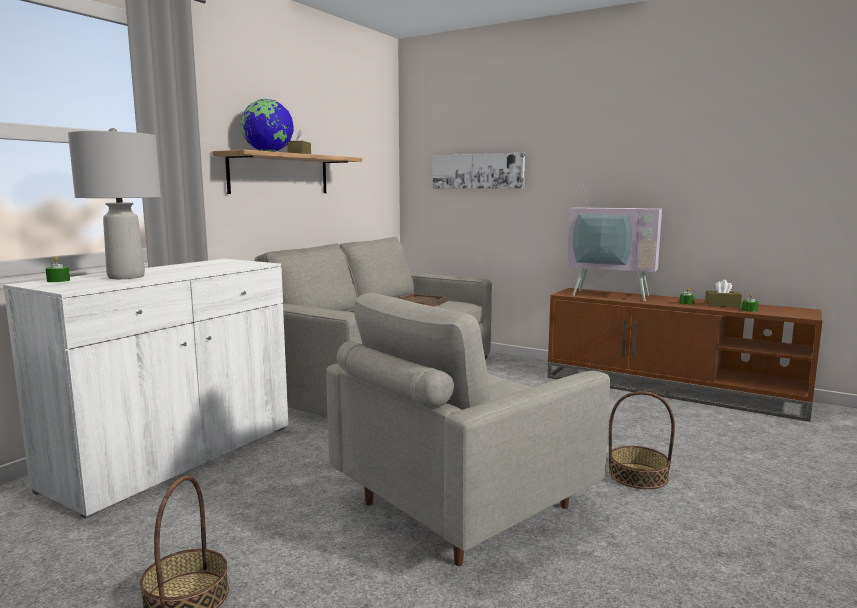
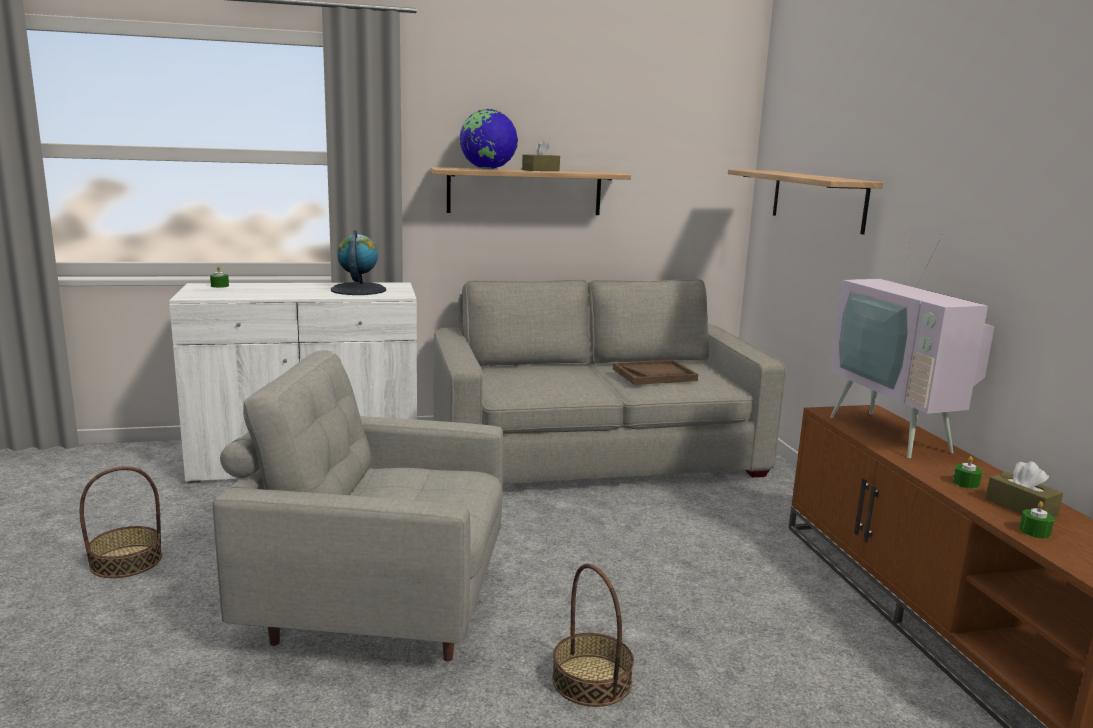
camera: 45 degrees right, 5 degrees up
(126, 277) = (263, 291): grey table lamp -> none
(210, 265) = (358, 290): none -> globe
(478, 171) = (817, 200): picture -> shelf

